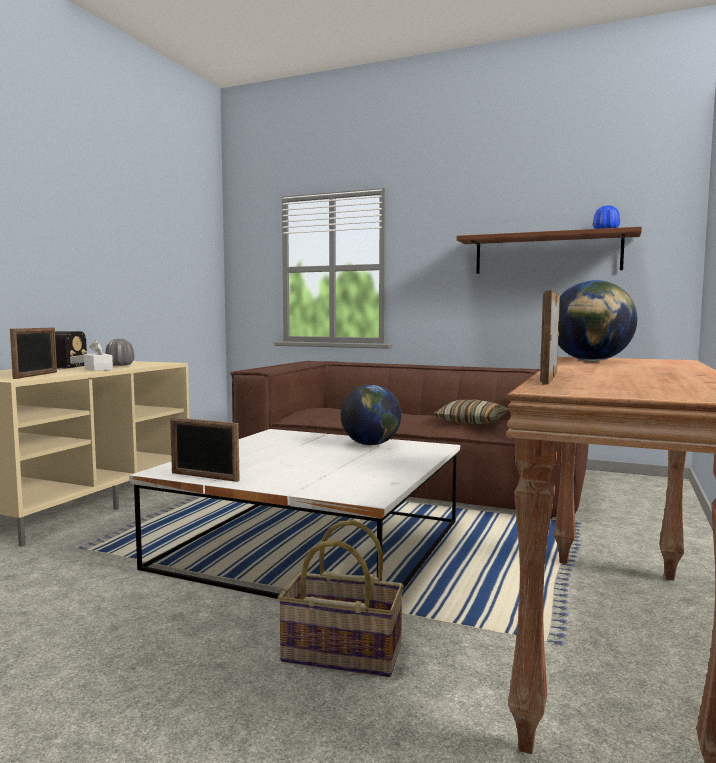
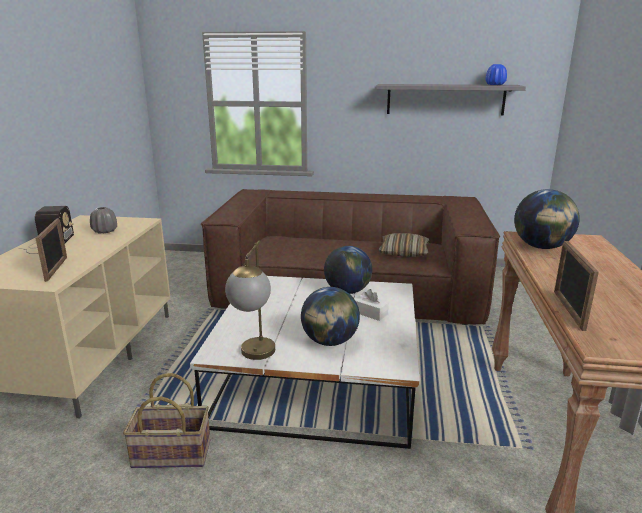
camera: 15 degrees left, 15 degrees up
(98, 369) = (97, 244): white tissue box -> white tissue box (370, 313)
(204, 477) = (255, 357): picture frame -> table lamp
(305, 474) = (330, 341): none -> globe
(341, 654) = (403, 487): basket -> basket (171, 454)
(547, 254) = (445, 99): brown shelf -> grey shelf

